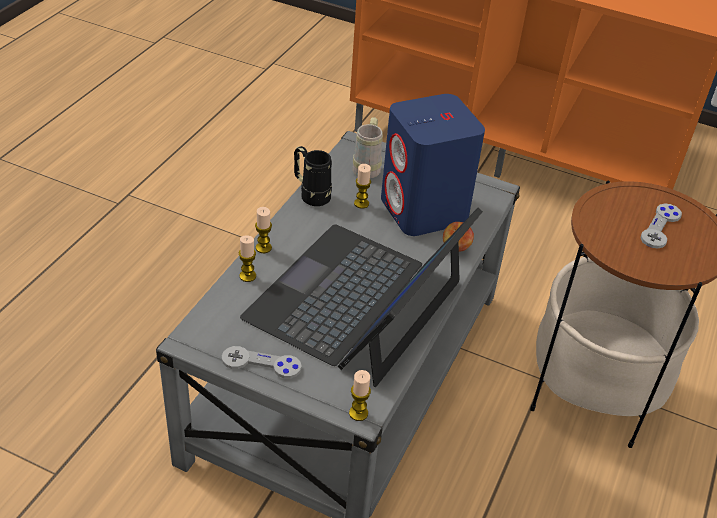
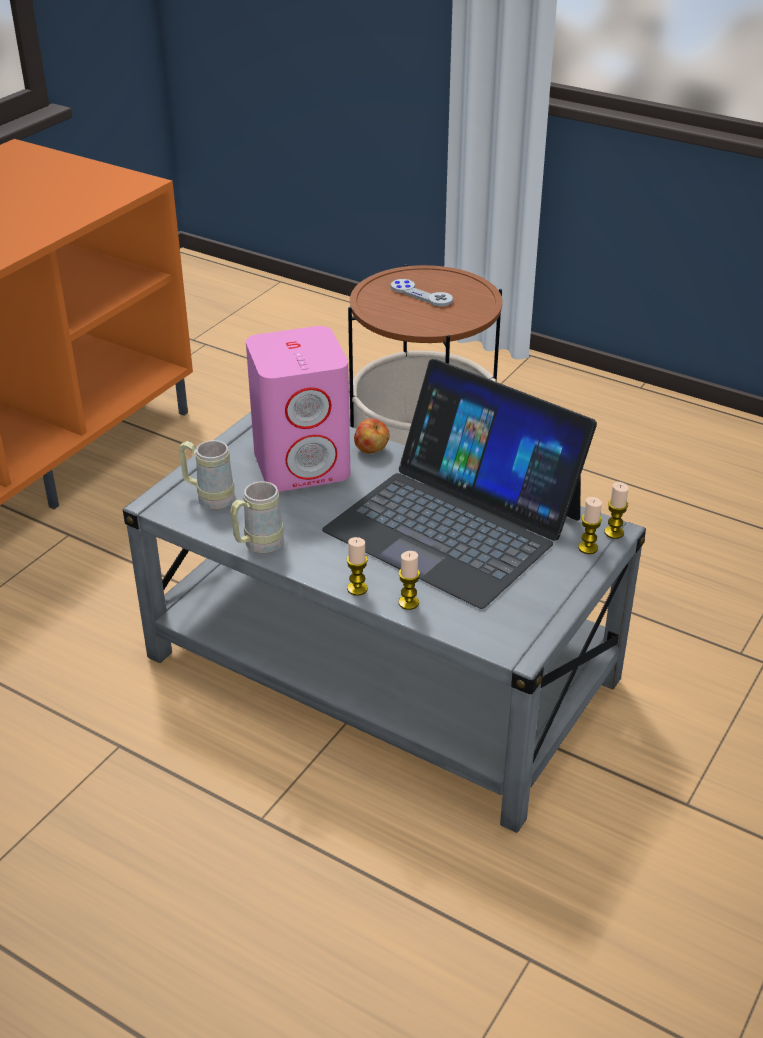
camera: 80 degrees left, 5 degrees down
(261, 364) = (552, 594): grey game controller -> none
(311, 194) = (257, 546): black mug -> beige mug
(361, 203) = (282, 508): candle -> candle (588, 548)
(424, 210) = (303, 464): blue speaker -> pink speaker

